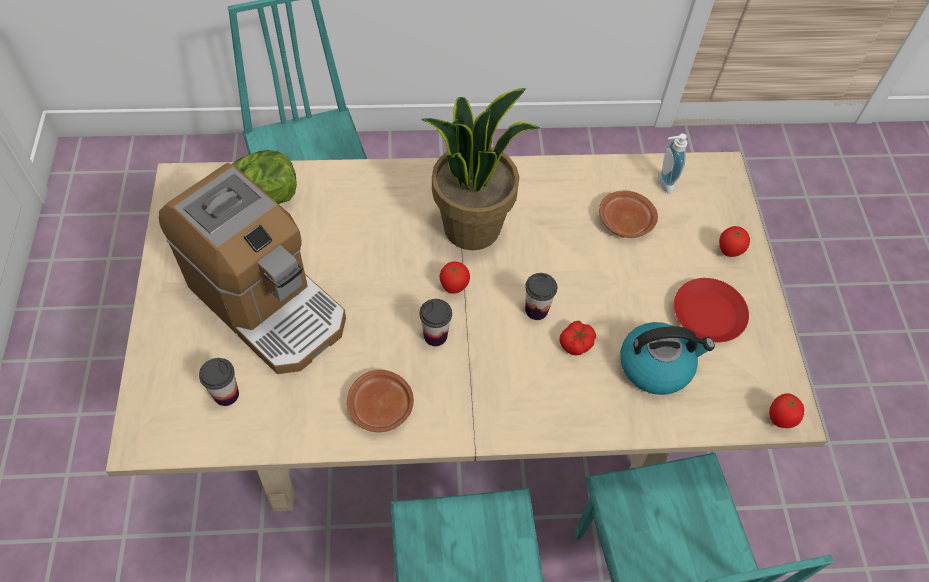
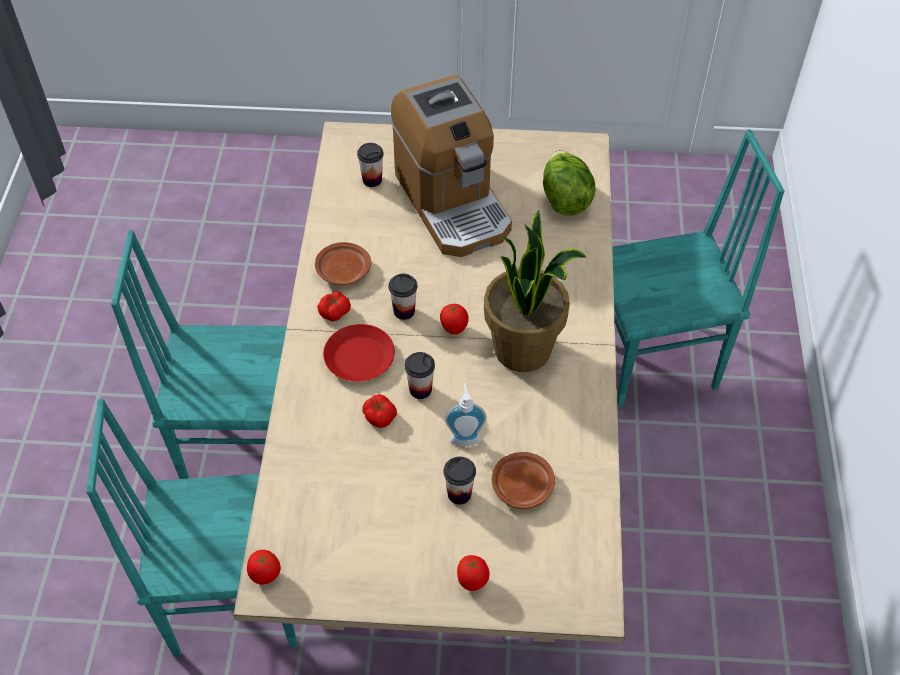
camera: 100 degrees right, 5 degrees down
(267, 303) = (452, 203): coffee machine -> coffee machine turned 75 degrees counterclockwise
(444, 406) = (334, 312): none -> tomato
(646, 267) = (459, 494): none -> cup
(656, 365) = (344, 479): kettle -> none
(662, 183) = (573, 534): soap dispenser -> soap dispenser (465, 436)
(709, 314) = (394, 540): red plate -> red plate (359, 358)

